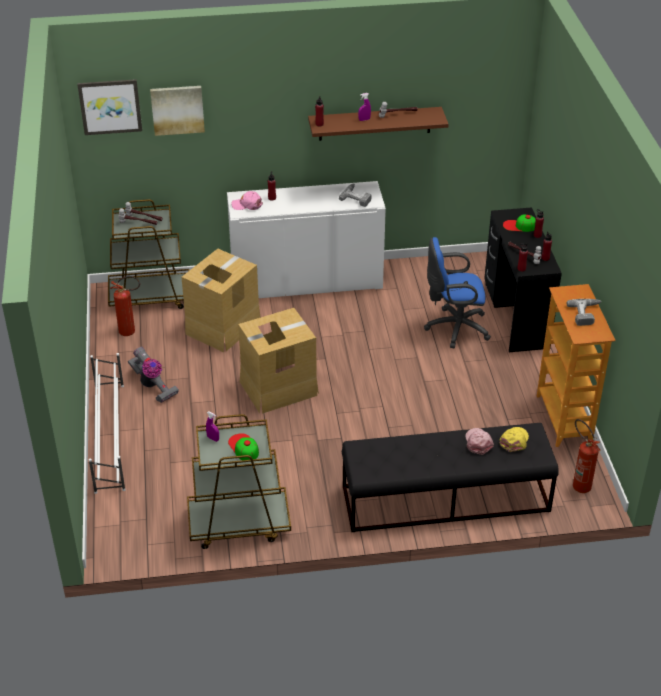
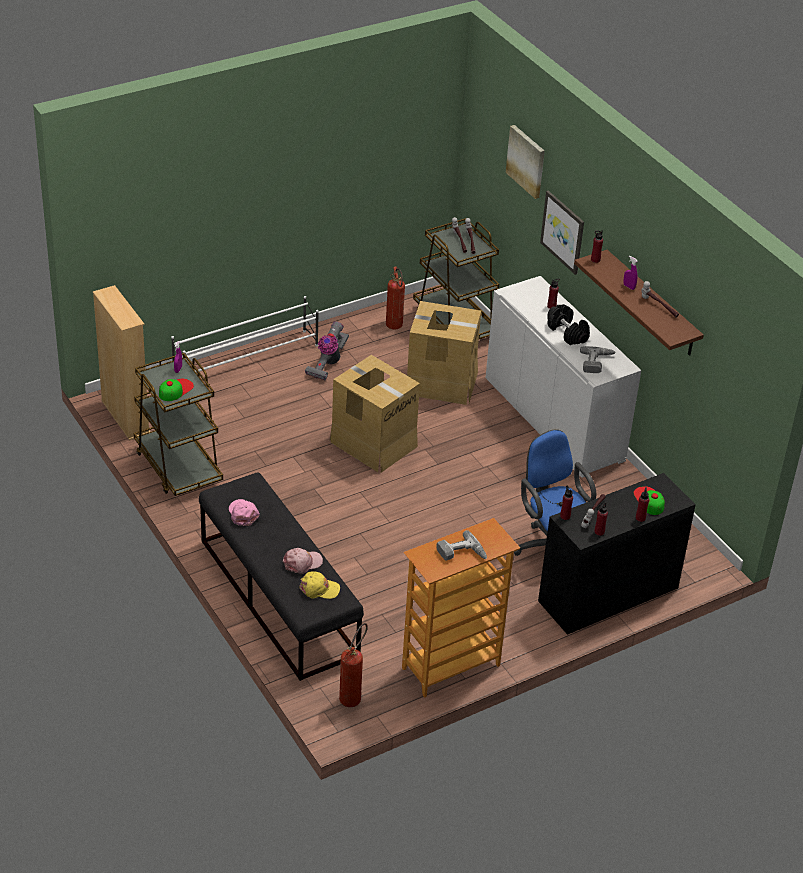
camera: 65 degrees right, 0 degrees up
(110, 106) = (489, 119): picture -> picture (563, 232)
(142, 545) = (125, 417): none -> beige bookcase
(247, 205) = (527, 293): pink cap -> pink cap (243, 514)
(311, 200) = (567, 333): none -> black dumbbell

